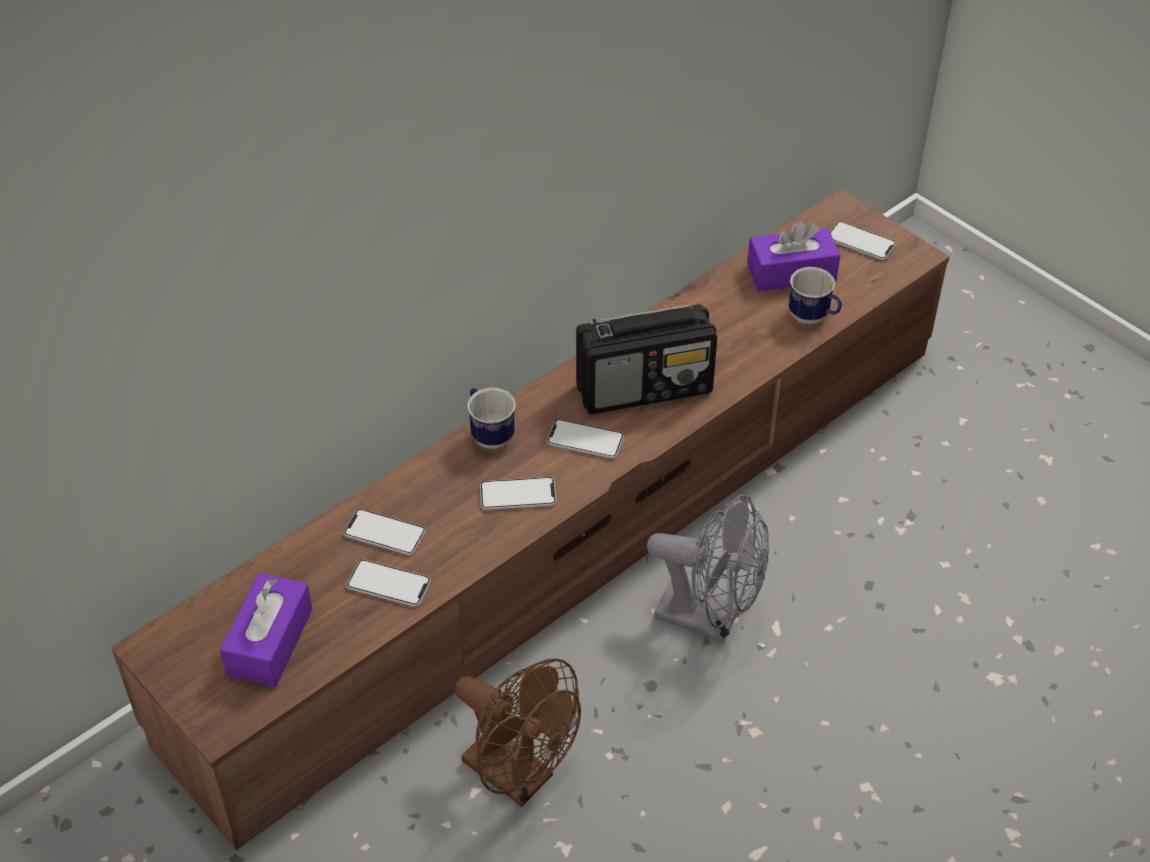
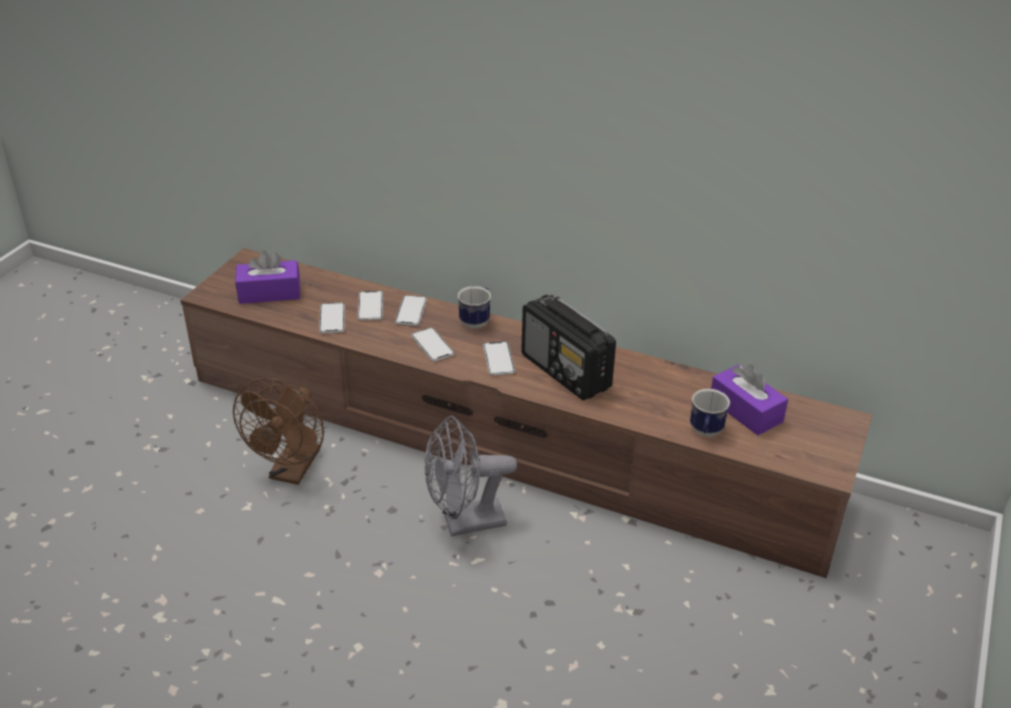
camera: 65 degrees right, 10 degrees down
(709, 619) = (464, 523): grey fan -> grey fan turned 75 degrees clockwise
(860, 242) = (817, 438): phone -> phone (411, 311)

